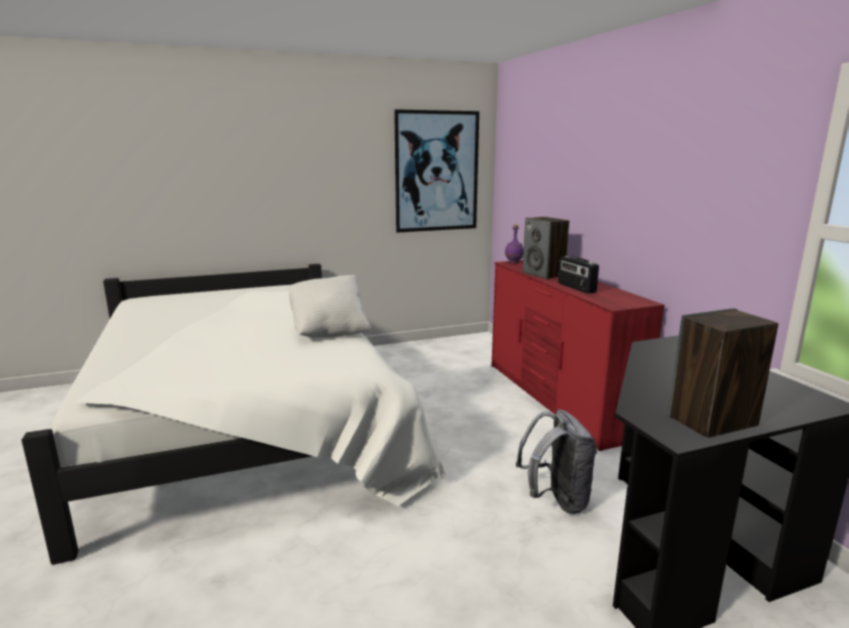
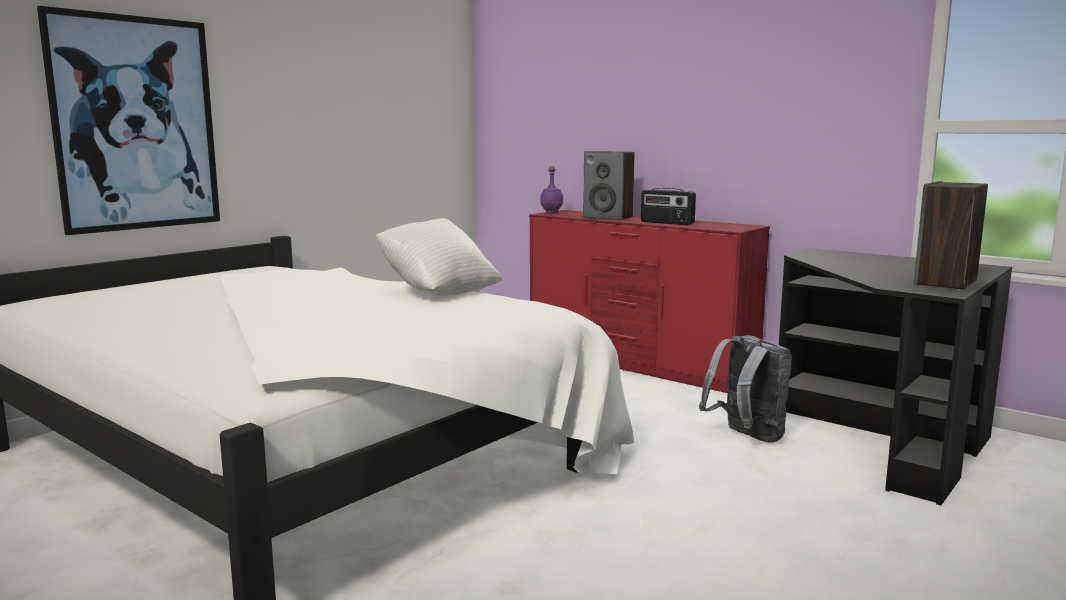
camera: 30 degrees left, 5 degrees down
(436, 172) = (416, 108): picture -> picture (136, 124)

